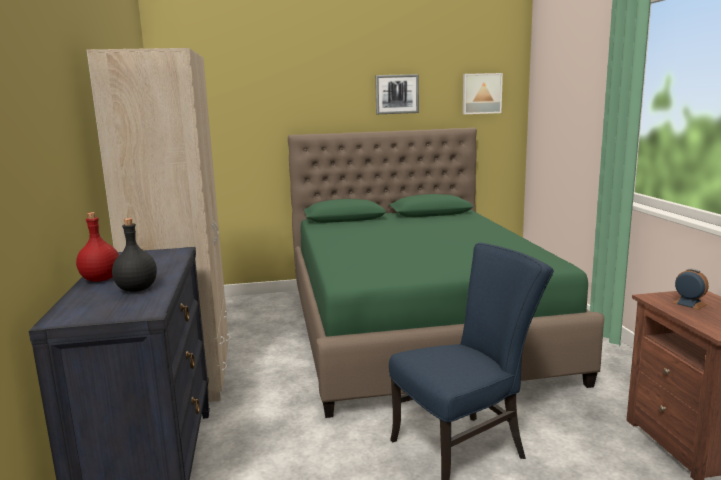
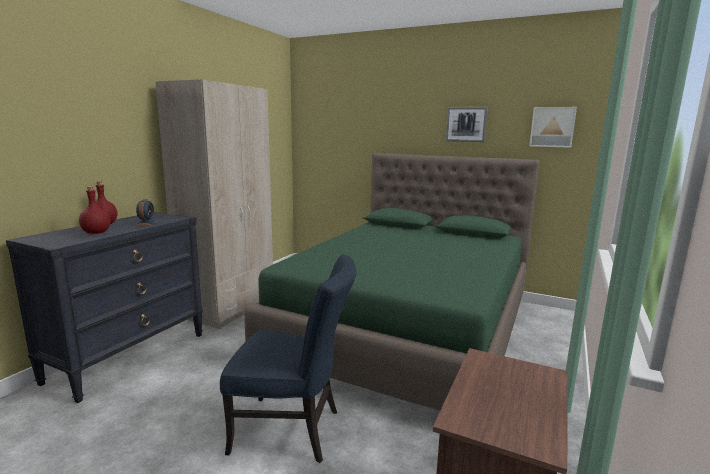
camera: 35 degrees right, 0 degrees up
(136, 289) = (95, 233): black bottle -> red bottle
(689, 303) = (505, 378): alarm clock -> alarm clock (146, 223)

